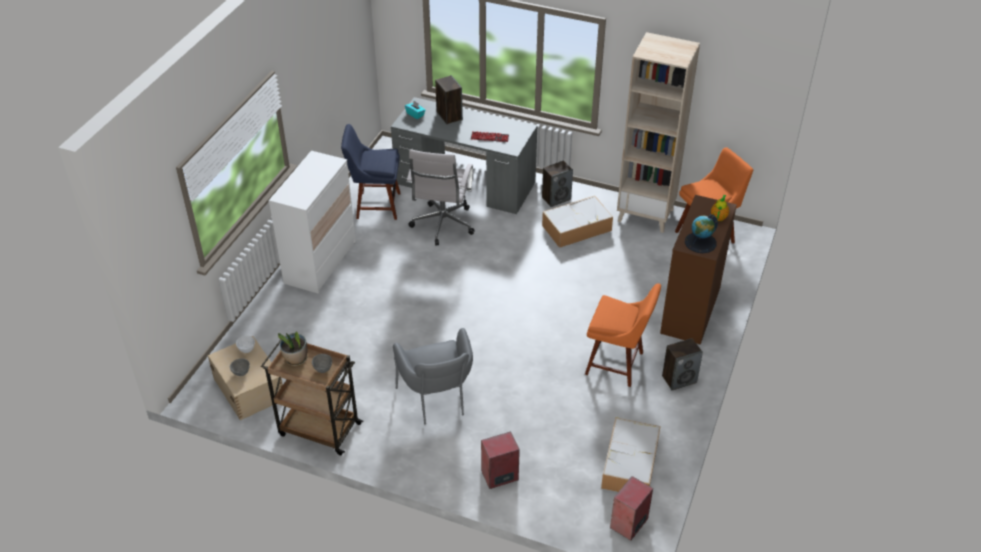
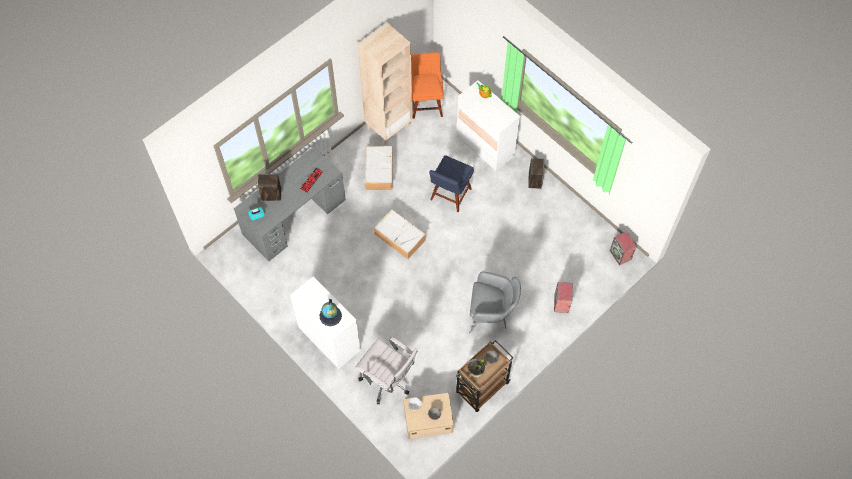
camera: 65 degrees left, 20 degrees up
(375, 205) = (286, 283): blue chair -> blue chair (449, 196)
(442, 226) = (333, 249): white office chair -> white office chair (388, 381)
(556, 198) = (342, 169): speaker -> none
(617, 364) = (508, 205): orange chair -> none
(630, 464) = (583, 235): storage box -> storage box (400, 237)
(690, 310) = (485, 147): brown dresser -> white dresser
(700, 242) = (501, 115): globe -> globe (330, 315)

